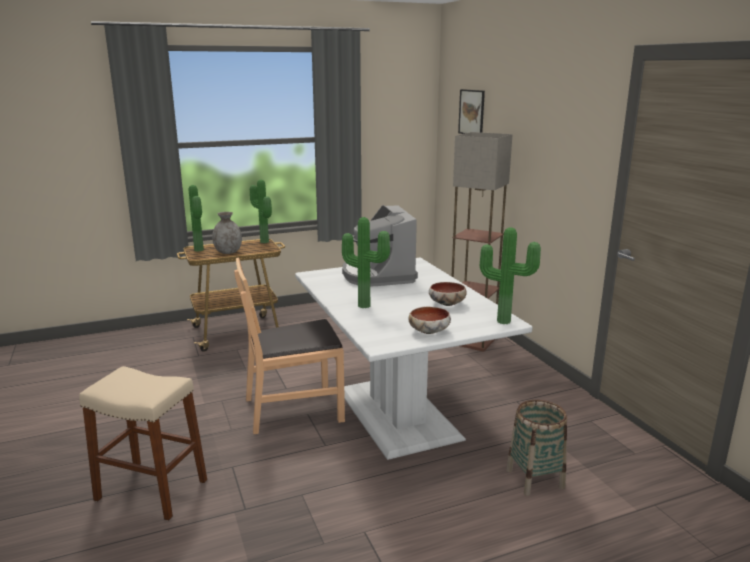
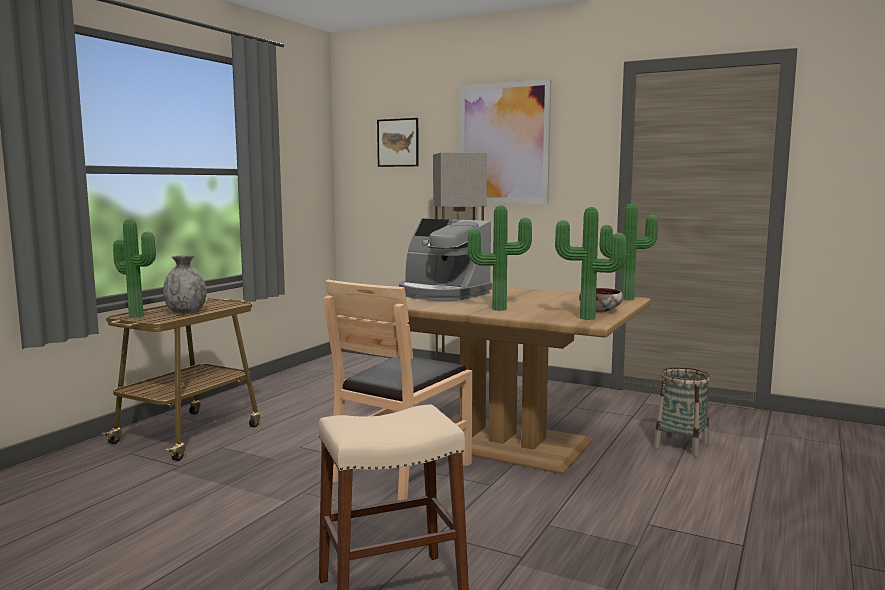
camera: 40 degrees left, 10 degrees down
(263, 242) = (205, 301): potted plant -> potted plant (587, 319)
(398, 412) = (503, 442): white dining table -> brown dining table
(446, 304) = (557, 298): bowl -> none
(536, 125) = (504, 143): none -> picture

